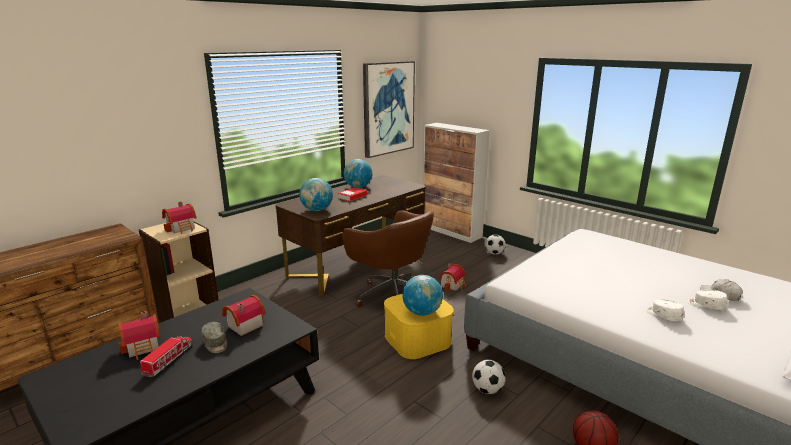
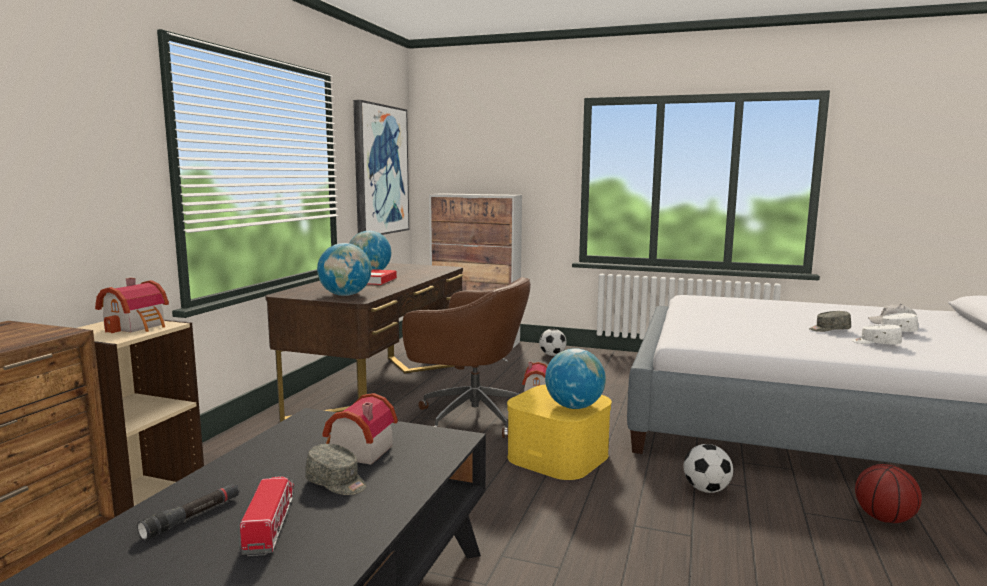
camera: 25 degrees left, 10 degrees down
(144, 347) = (192, 517): toy house -> black flashlight
(645, 292) = (829, 330): none -> grey cap

